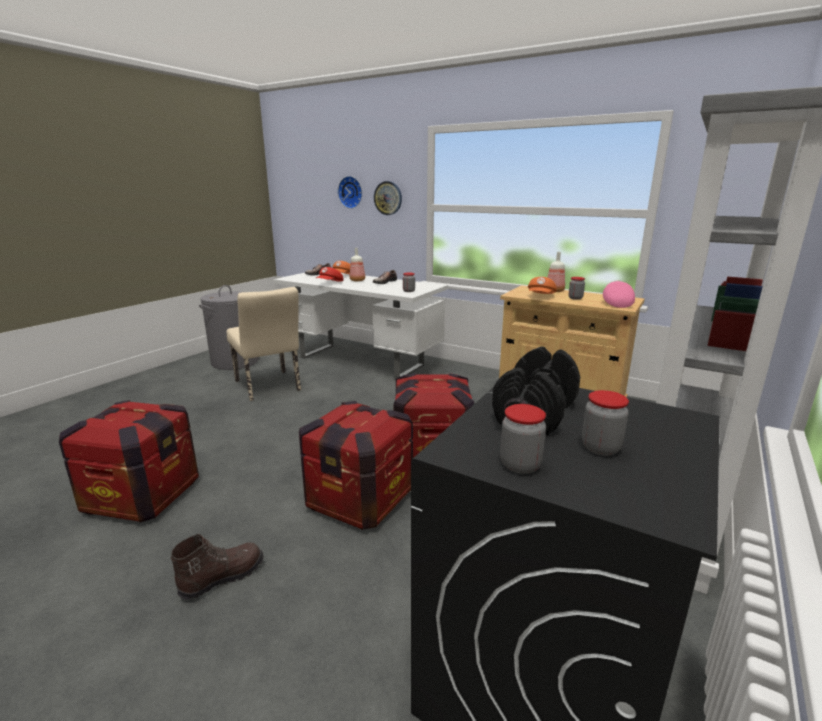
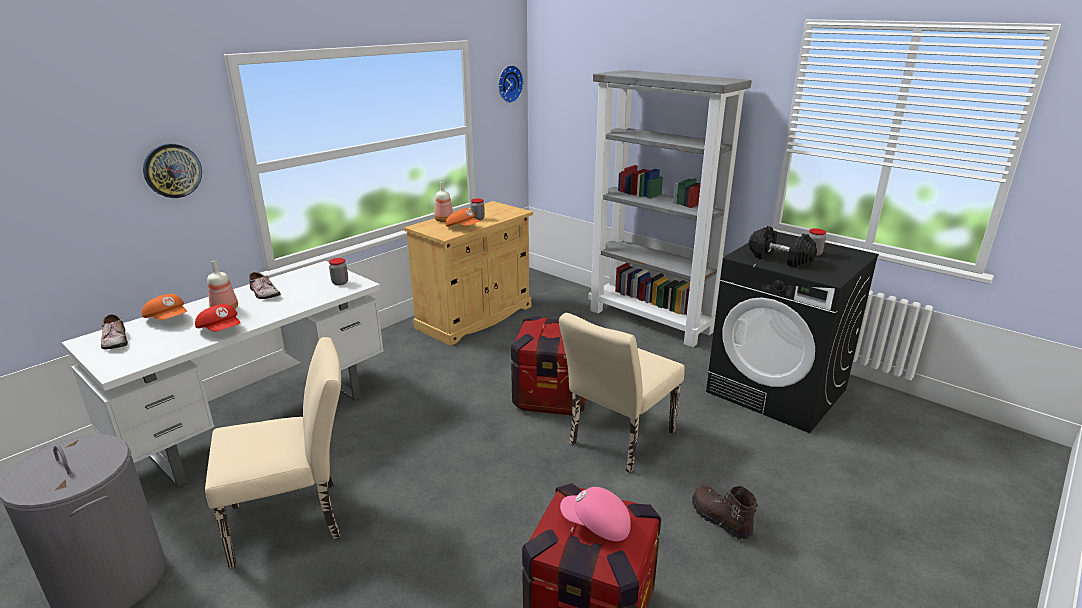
camera: 80 degrees left, 5 degrees up
(351, 192) = (82, 176): wall clock -> wall clock (508, 84)
(359, 499) = (616, 441): crate -> beige chair
(520, 465) = (836, 269): jar -> none
(616, 303) = (505, 211): pink cap -> pink cap (596, 525)

